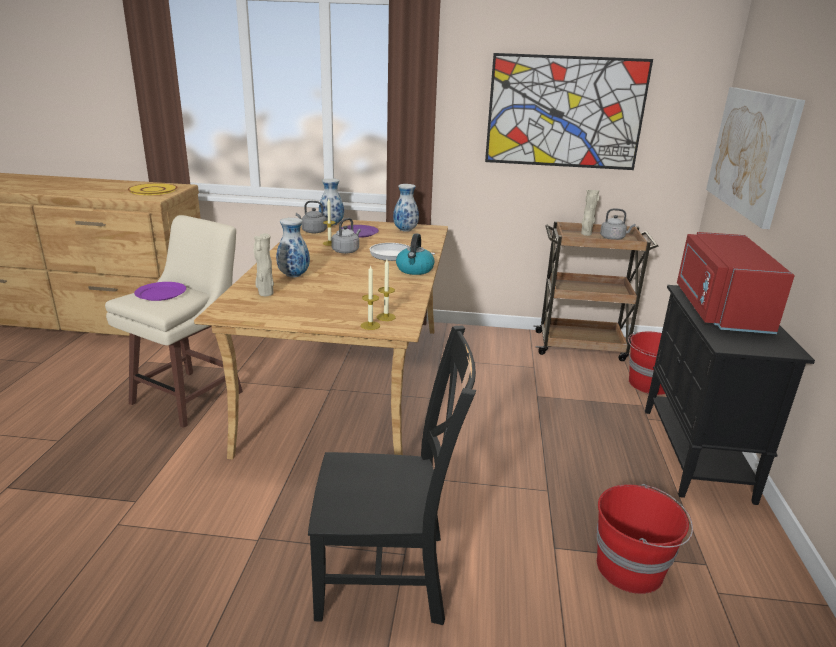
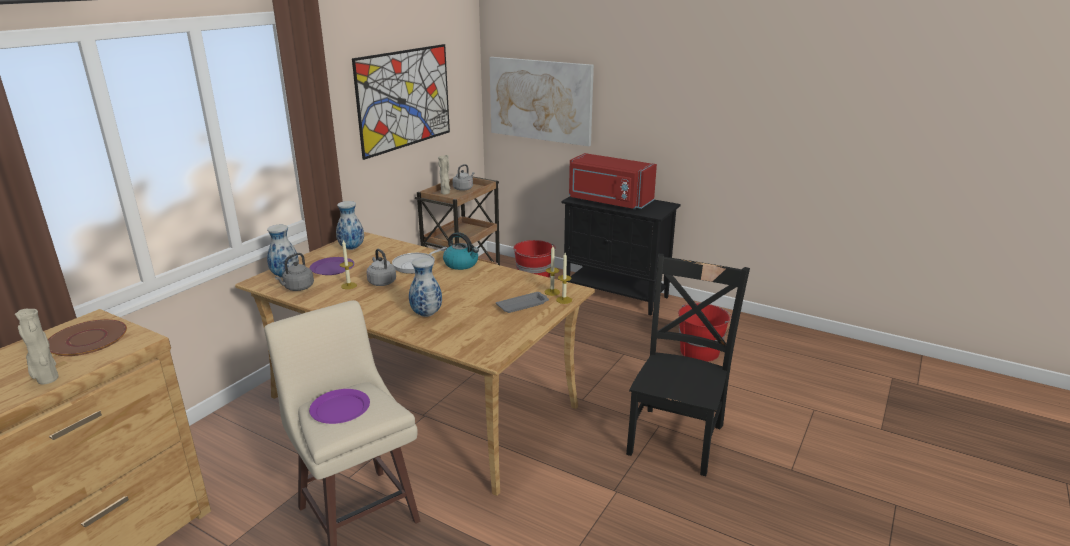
camera: 65 degrees left, 0 degrees up
(153, 190) = (88, 339): yellow plate -> brown plate
(265, 294) = (461, 332): beige vase -> beige vase (47, 380)
(342, 309) = (523, 305): none -> grey tray

